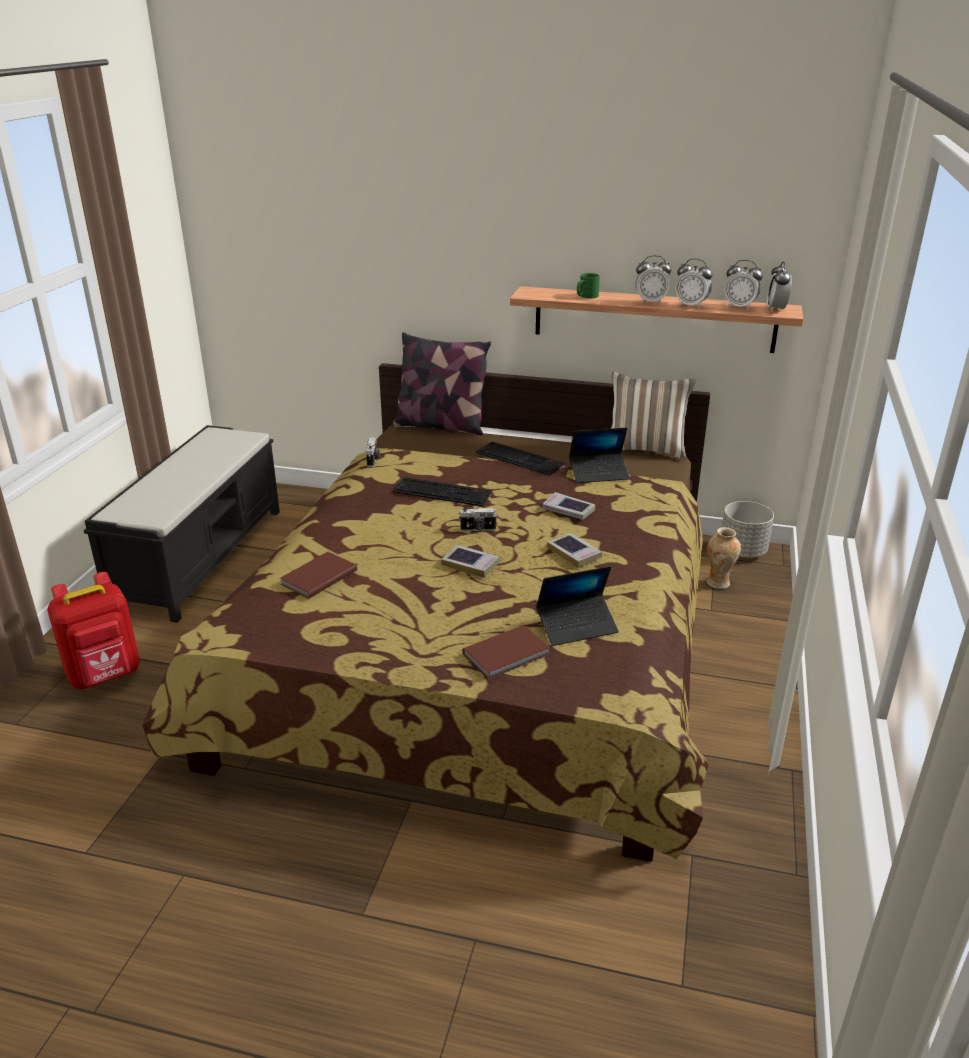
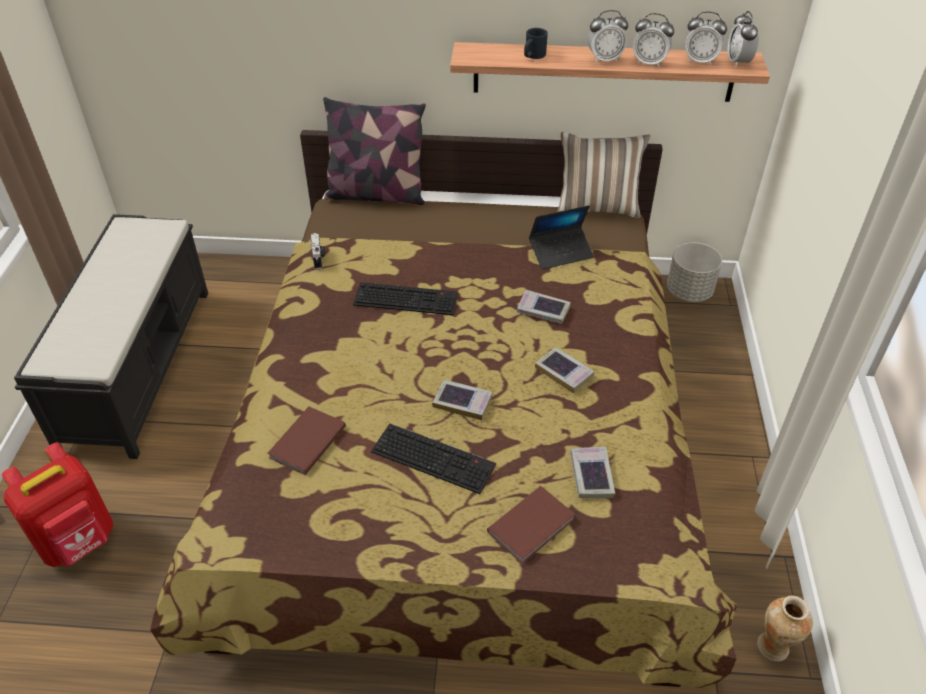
camera: 10 degrees left, 15 degrees up
(478, 529) = (457, 350): camera -> none
(521, 458) = (476, 239): keyboard -> keyboard (435, 457)
(577, 626) = (591, 475): laptop -> book
(586, 296) = (533, 56): green mug -> black mug
(718, 583) = (674, 335): vase -> vase (774, 647)

